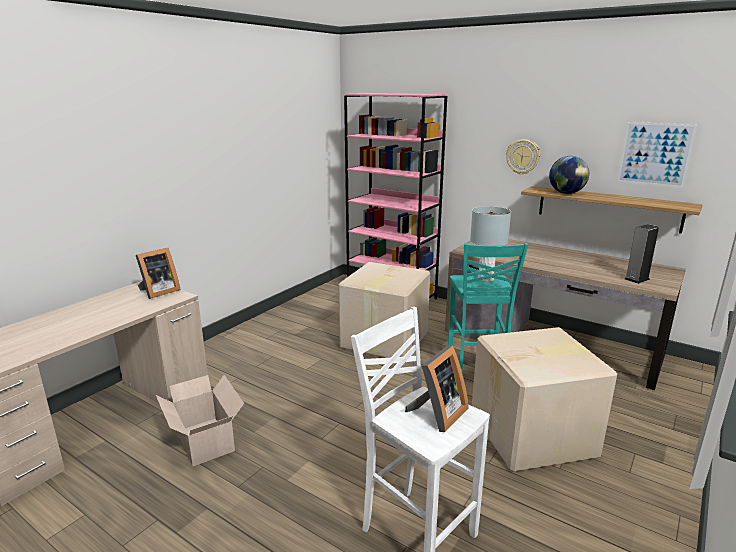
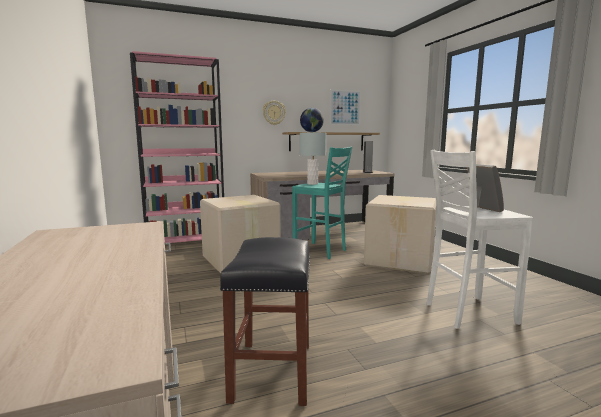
camera: 55 degrees left, 10 degrees down
(158, 292) = (102, 230): picture frame -> none
(205, 442) = (273, 372): cardboard box -> black stool

